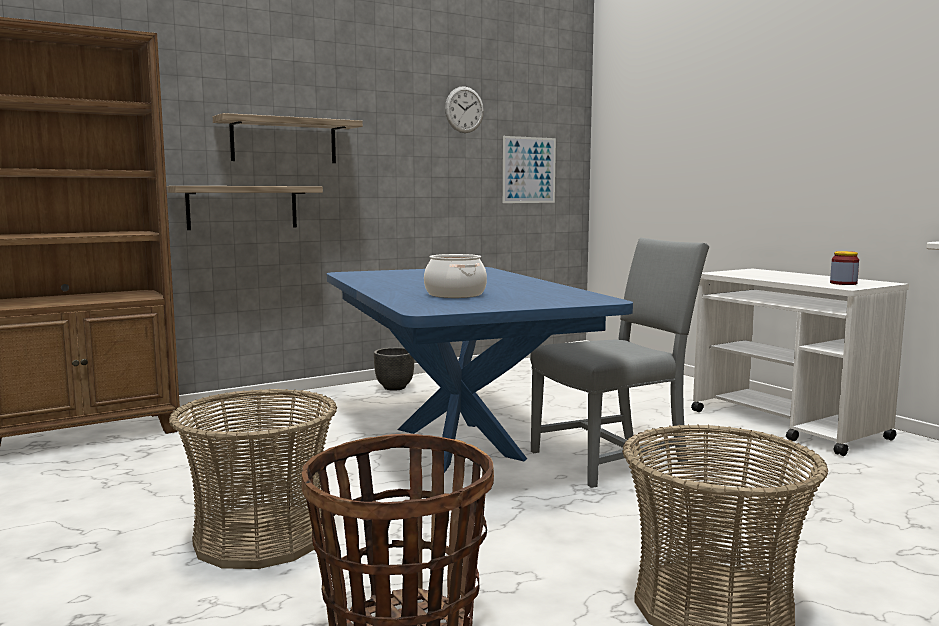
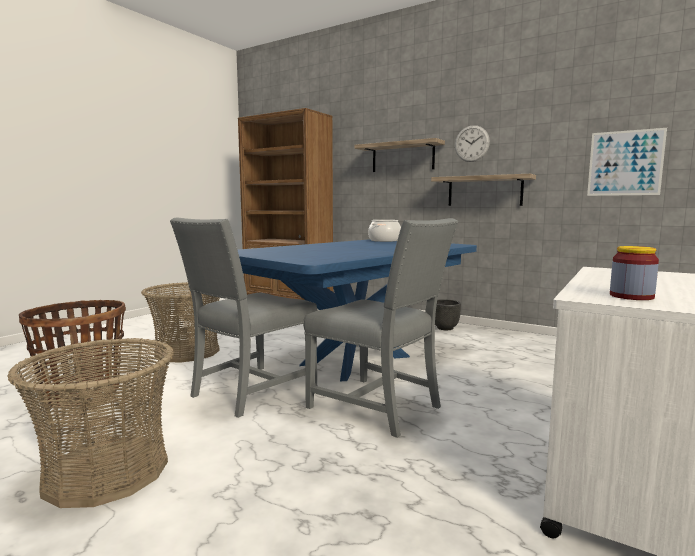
camera: 65 degrees right, 0 degrees up
(242, 207) = (378, 199): shelf -> shelf (484, 191)
(455, 295) = (303, 250): cooking pot -> cooking pot (384, 240)
(464, 110) = (548, 116): wall clock -> wall clock (471, 143)
(514, 509) = (250, 391): none -> grey chair

